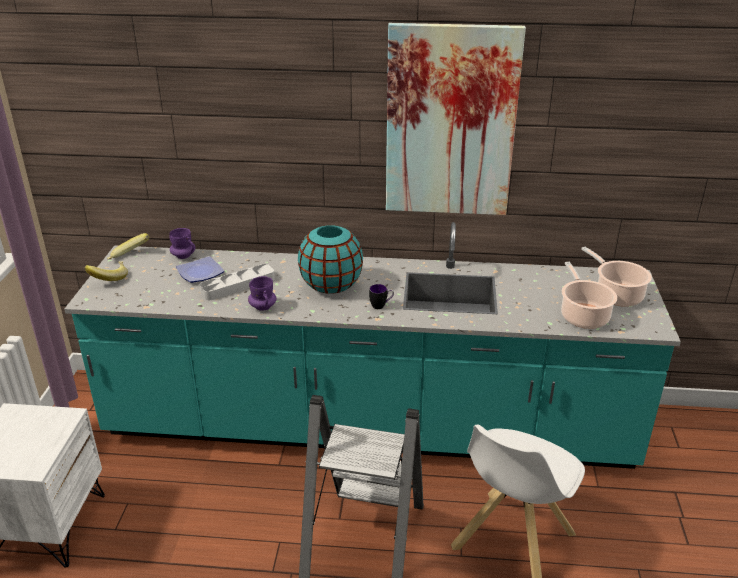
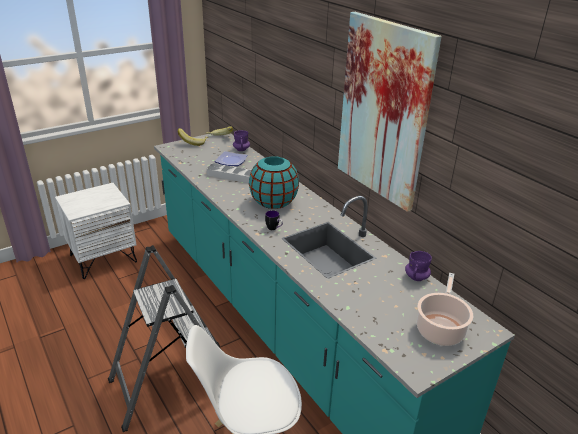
camera: 50 degrees right, 0 degrees up
(262, 307) = (221, 192): purple mug -> purple mug (416, 277)
(583, 315) = (381, 321): cooking pot -> none

